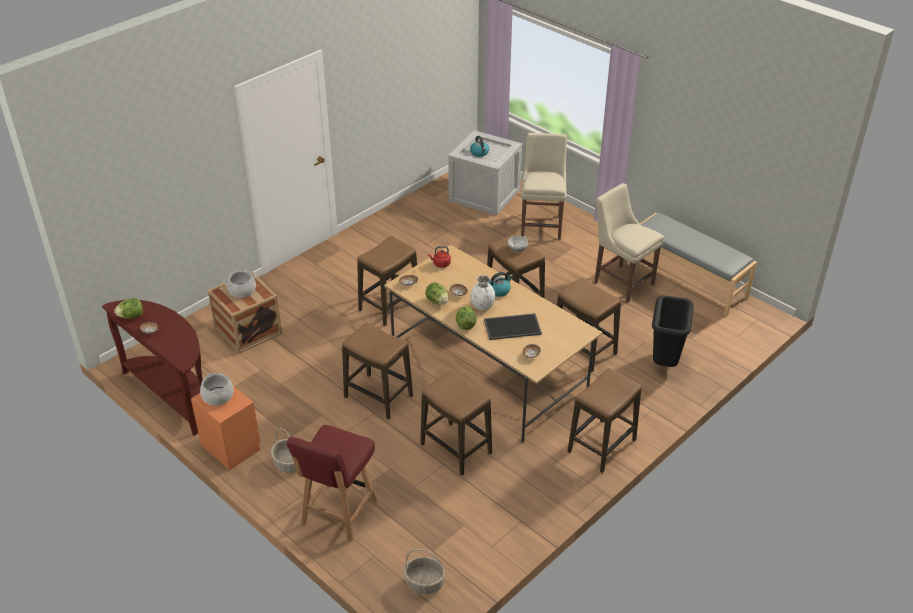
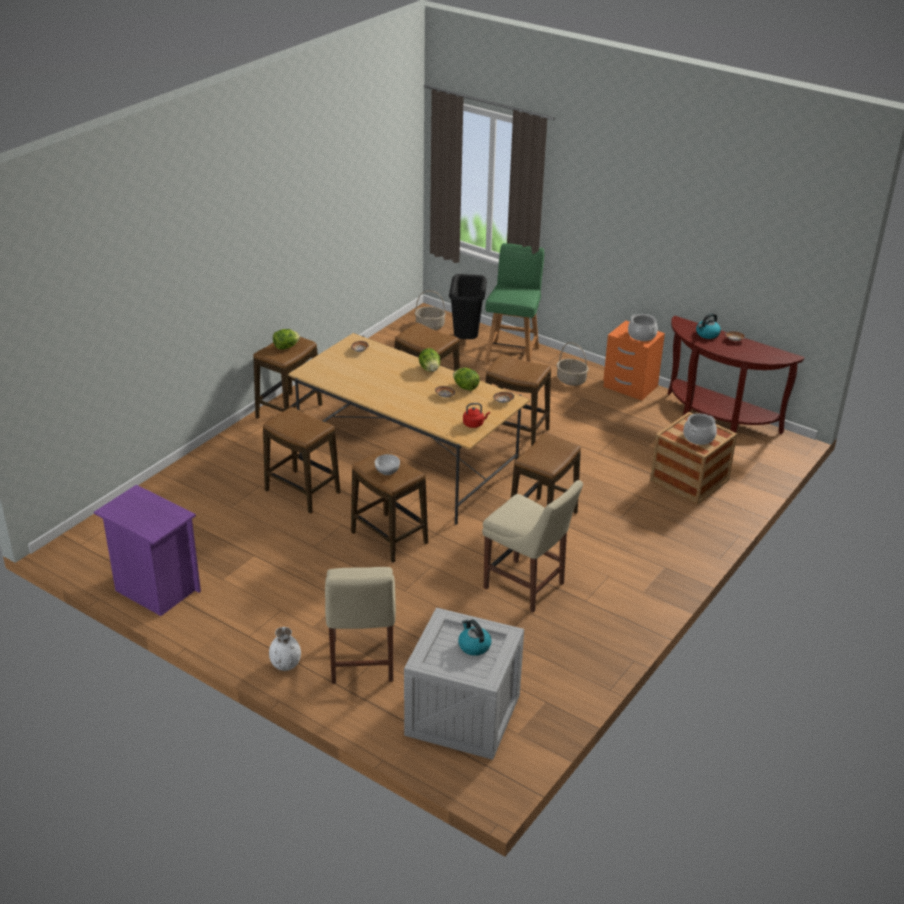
camera: 170 degrees right, 5 degrees down
(131, 316) = (765, 350): lettuce -> lettuce (286, 347)
(338, 513) = (512, 354): red chair -> green chair
(482, 306) = (416, 386): white vase -> white vase (285, 665)
(499, 290) = (401, 402): kettle -> kettle (707, 334)
(512, 326) = (381, 371): tray -> none
(621, 282) = (247, 579): beige chair -> beige chair (527, 587)
(665, 363) = (211, 486): black trash can -> black trash can (466, 340)
(687, 280) = (155, 590): grey bench -> purple nightstand

